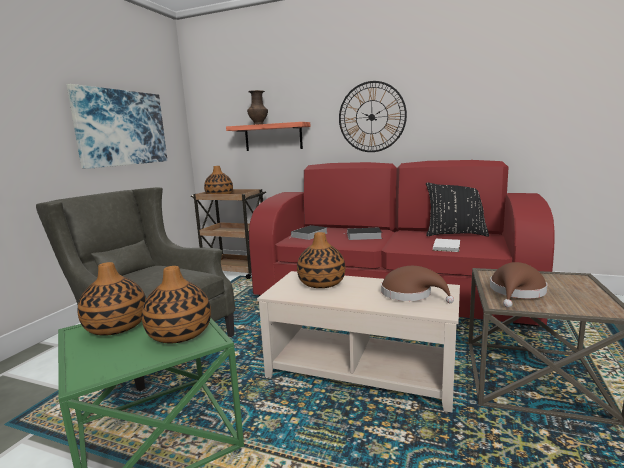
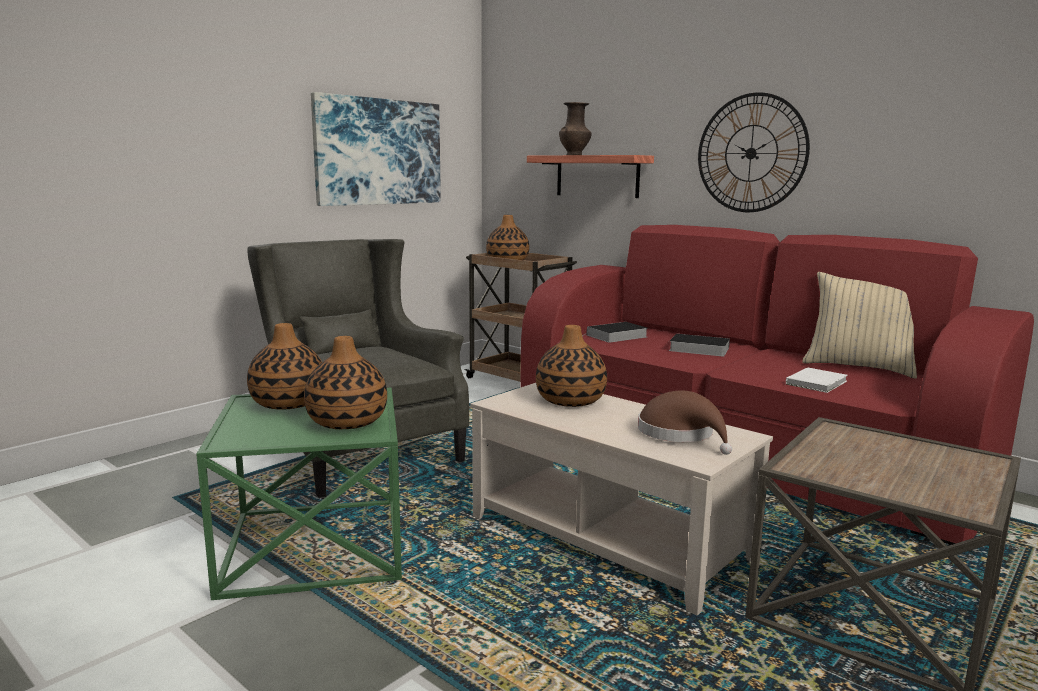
camera: 20 degrees right, 0 degrees up
(455, 234) = (859, 367): black pillow -> beige pillow
(516, 292) = (842, 458): brown hat -> none

